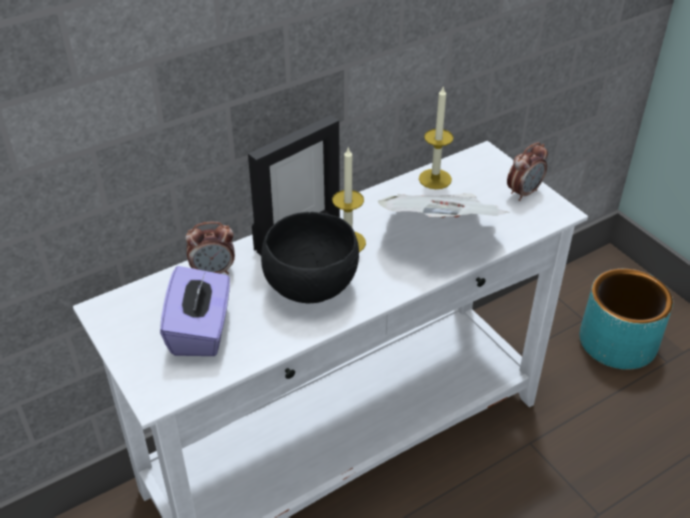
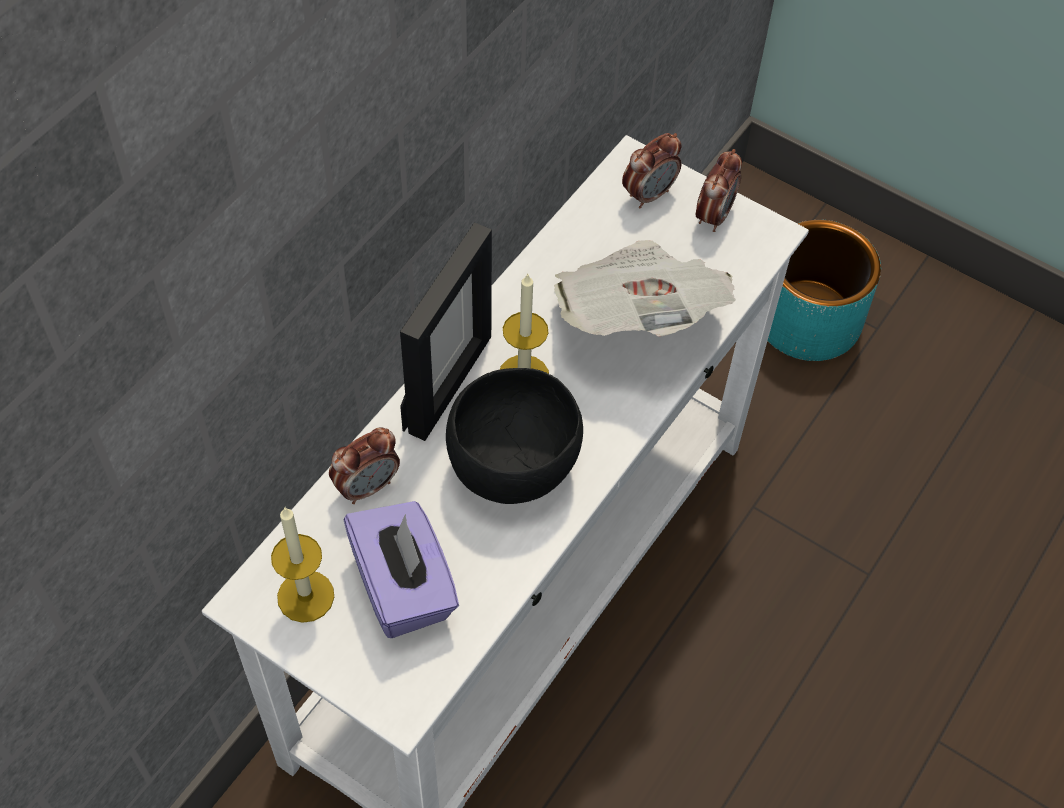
camera: 25 degrees left, 15 degrees up
(435, 179) = (587, 228): candle -> candle (305, 596)
(485, 172) = (649, 194): none -> alarm clock

